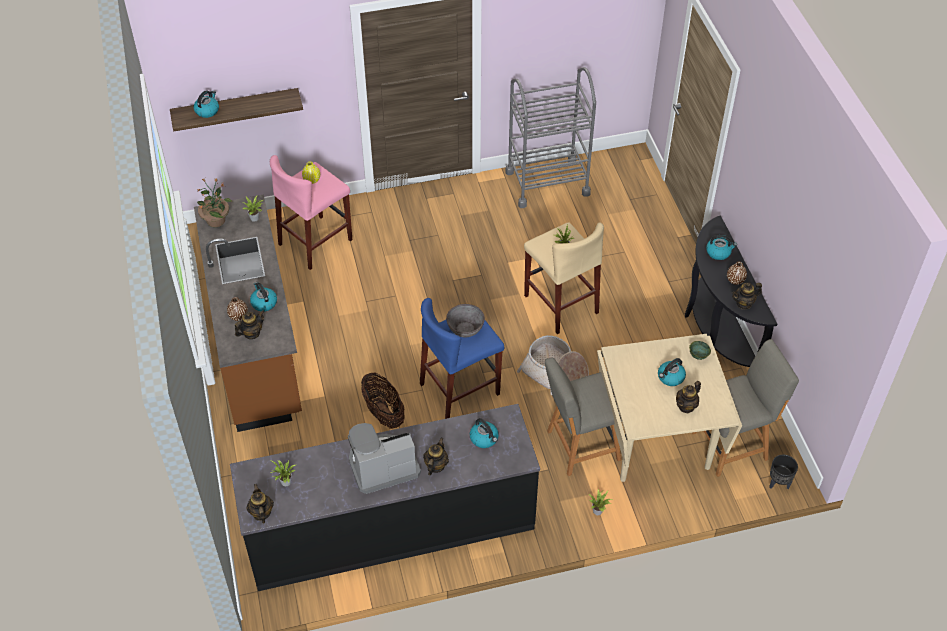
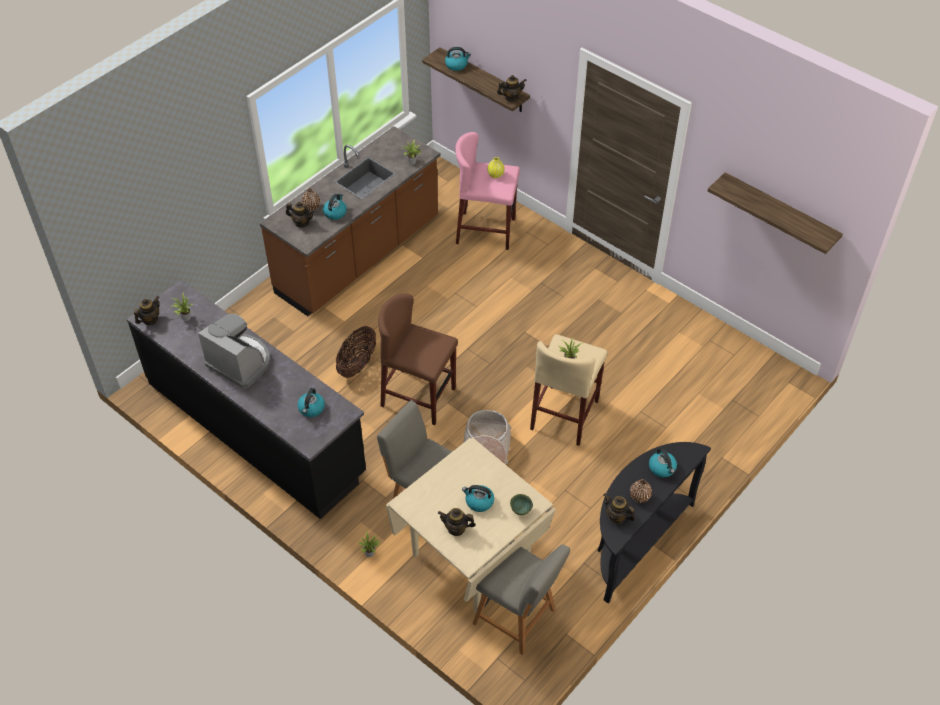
camera: 55 degrees right, 0 degrees up
(216, 220) = (391, 144): potted plant -> none
(435, 466) = (263, 393): teapot -> teapot (511, 97)
(460, 389) = (418, 397): blue stool -> brown stool
(465, 329) = (426, 345): grey bowl -> none
(547, 182) = (692, 333): grey cart -> none
(587, 26) = (779, 212): none -> shelf
(779, 483) = (502, 676): black planter -> none

